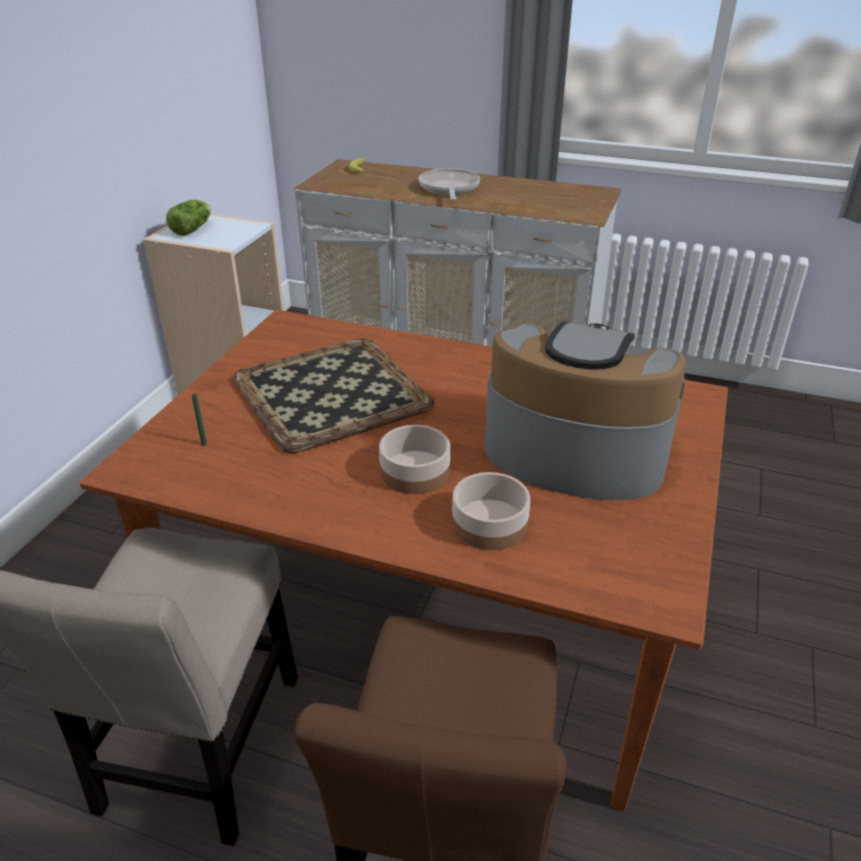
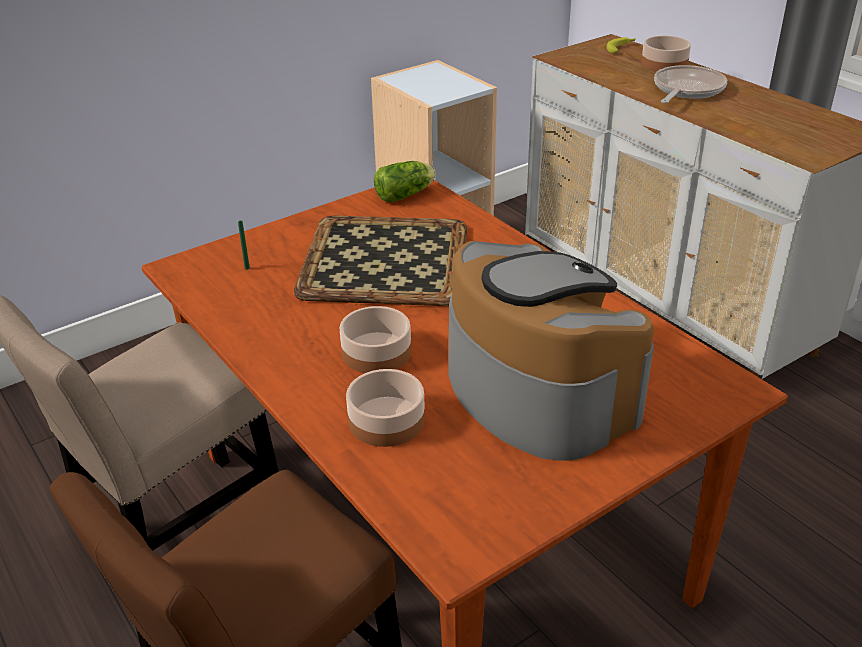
camera: 35 degrees right, 0 degrees up
(193, 228) = (421, 77): lettuce -> lettuce (406, 194)
(408, 174) = (663, 64): none -> bowl

